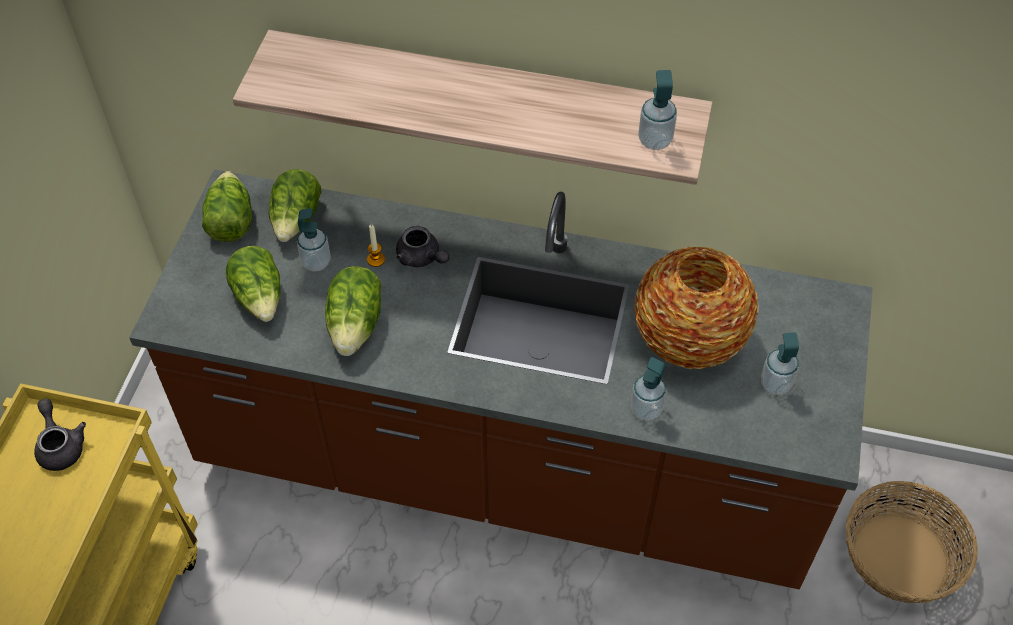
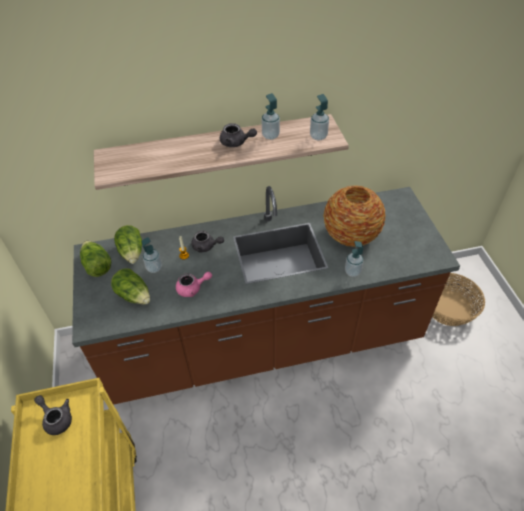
camera: 25 degrees left, 5 degrees down
(356, 324) = (192, 288): lettuce -> pink teapot
(503, 101) = (236, 143): none -> grey teapot
(775, 384) = (399, 239): soap dispenser -> soap dispenser (270, 136)

